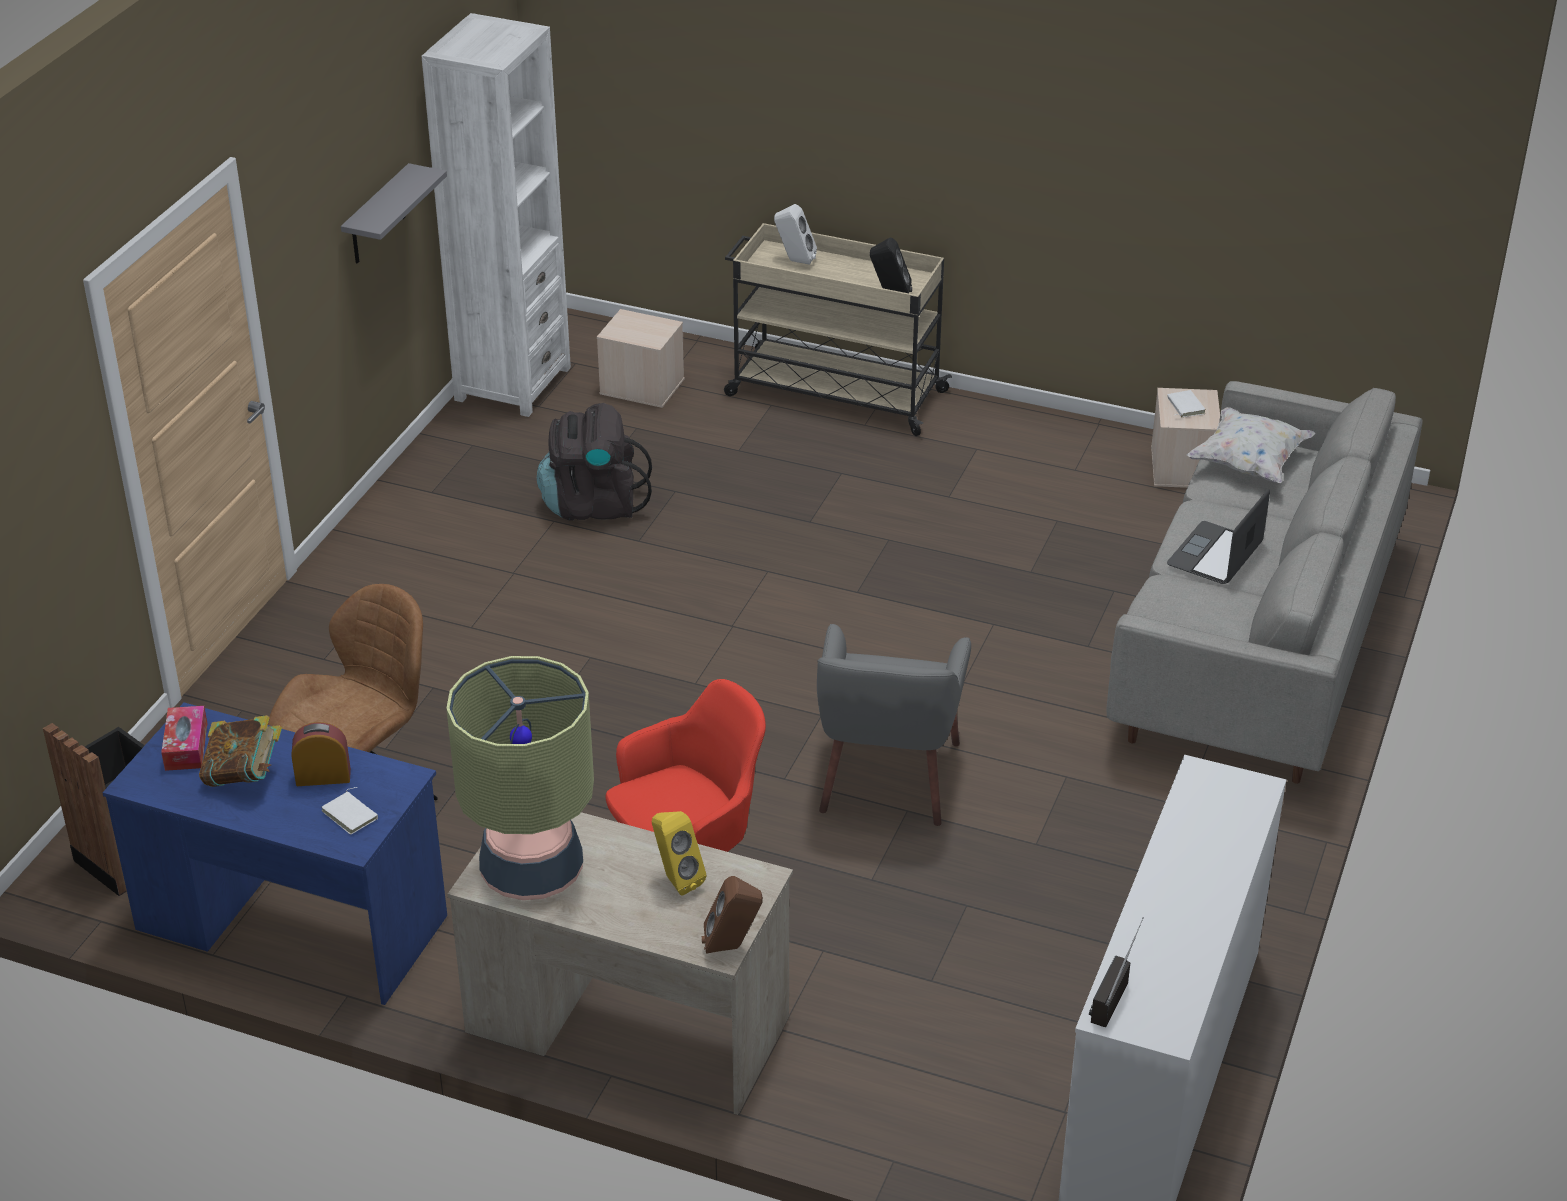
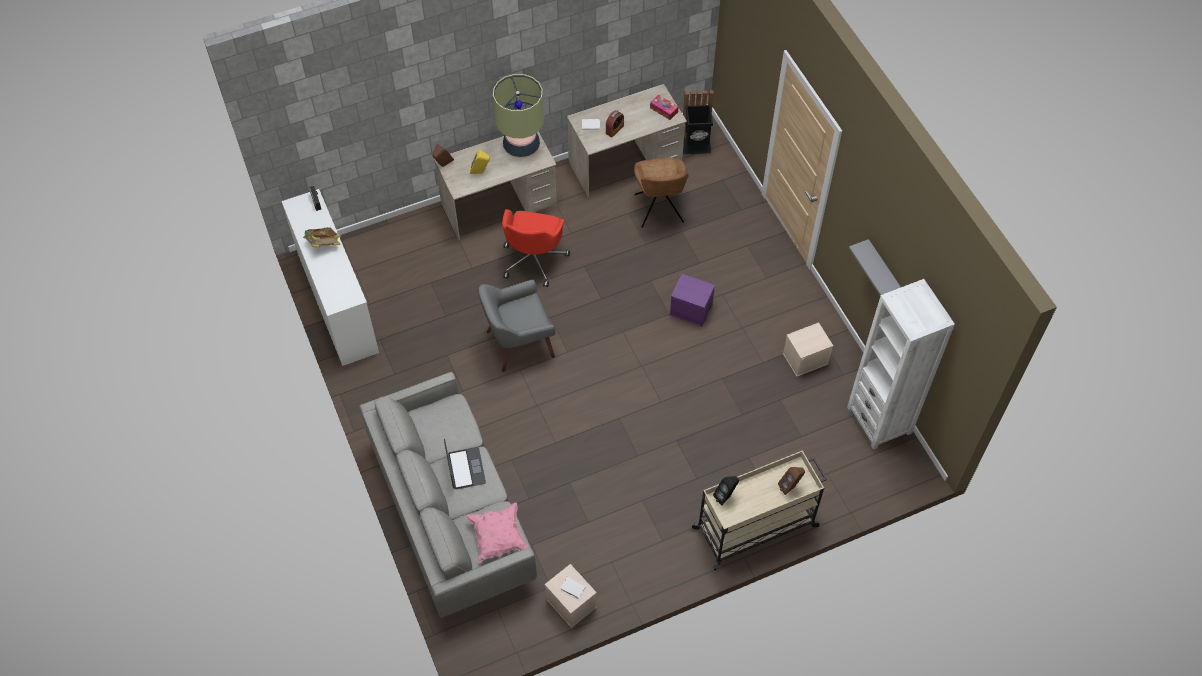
camera: 135 degrees right, 20 degrees up
(244, 775) = (635, 114): book -> book (324, 245)
(292, 923) = (625, 163): blue desk -> beige desk
(547, 640) = (691, 309): none -> purple storage box
(593, 504) = (760, 382): black backpack -> none
(640, 386) = (832, 462): beige storage box -> beige storage box (805, 358)
(794, 261) = (790, 487): white speaker -> brown speaker
(887, 778) = (519, 343): grey armchair -> grey armchair turned 75 degrees counterclockwise
(1249, 463) = (498, 537): white pillow -> pink pillow

